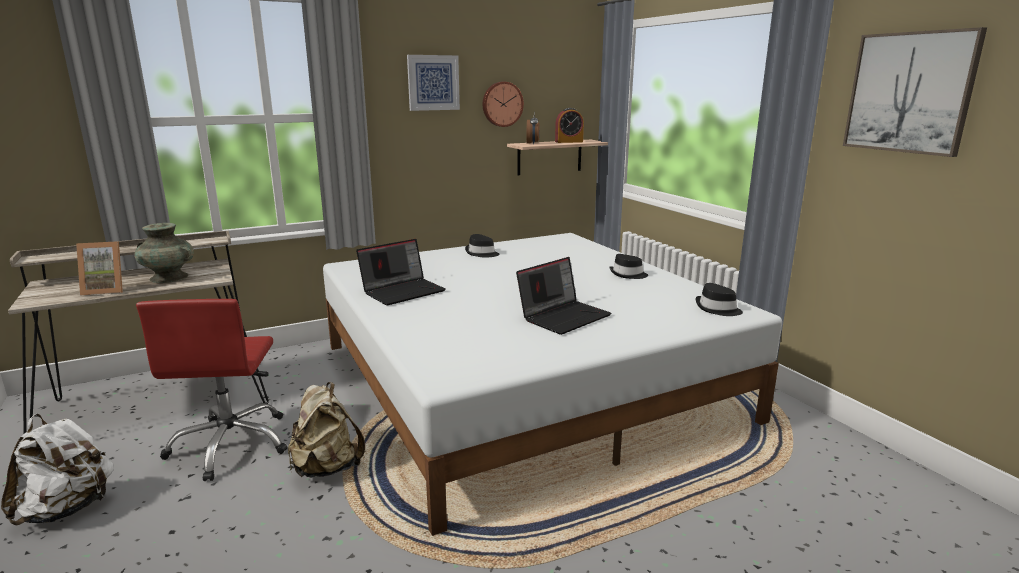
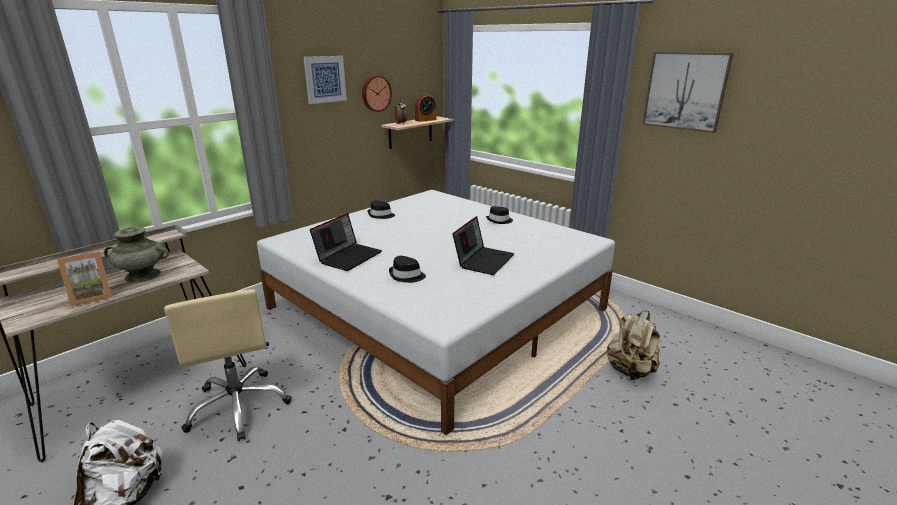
camera: 20 degrees left, 5 degrees up
(231, 444) = (239, 406): red office chair -> beige office chair
(327, 467) = (333, 406): beige backpack -> beige backpack (630, 371)
(717, 309) = (574, 240): black hat -> black hat (407, 276)

